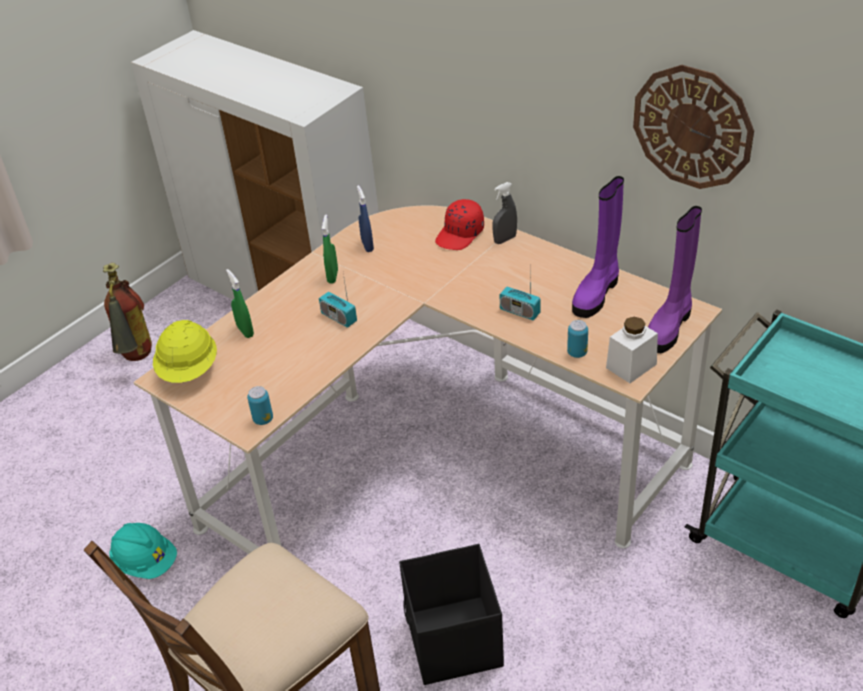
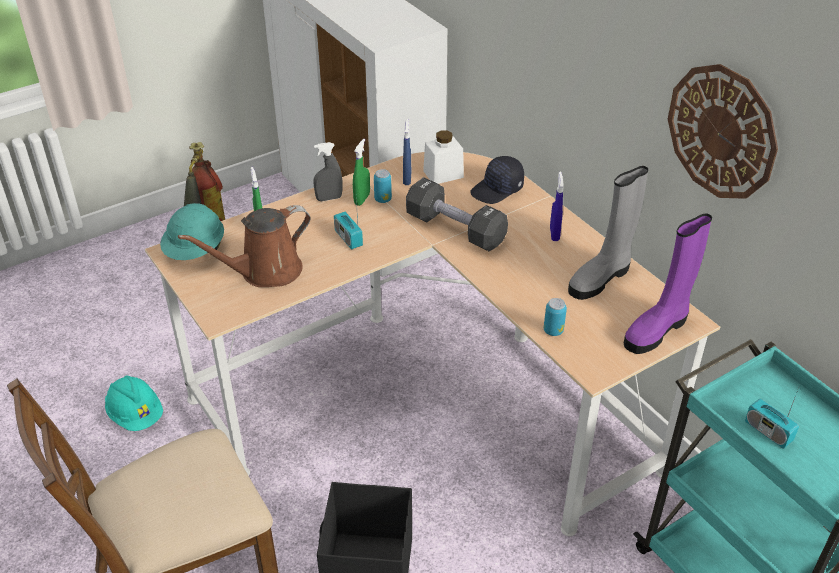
camera: 15 degrees right, 0 degrees up
(189, 371) = (196, 252): yellow hard hat -> turquoise hard hat
(263, 419) = (235, 313): can -> can (383, 199)
(272, 371) = (265, 272): none -> brown watering can
(439, 282) = (455, 229): none -> black dumbbell
(460, 234) = (497, 189): red cap -> black cap
(505, 239) = (537, 204): grey spray bottle -> grey spray bottle (329, 198)
(520, 312) = (517, 276): radio -> radio (768, 432)
(534, 263) = (554, 234): none -> blue spray bottle
(597, 293) = (600, 278): purple boot -> grey boot
(631, 366) = (600, 358): white jar -> white jar (443, 174)

